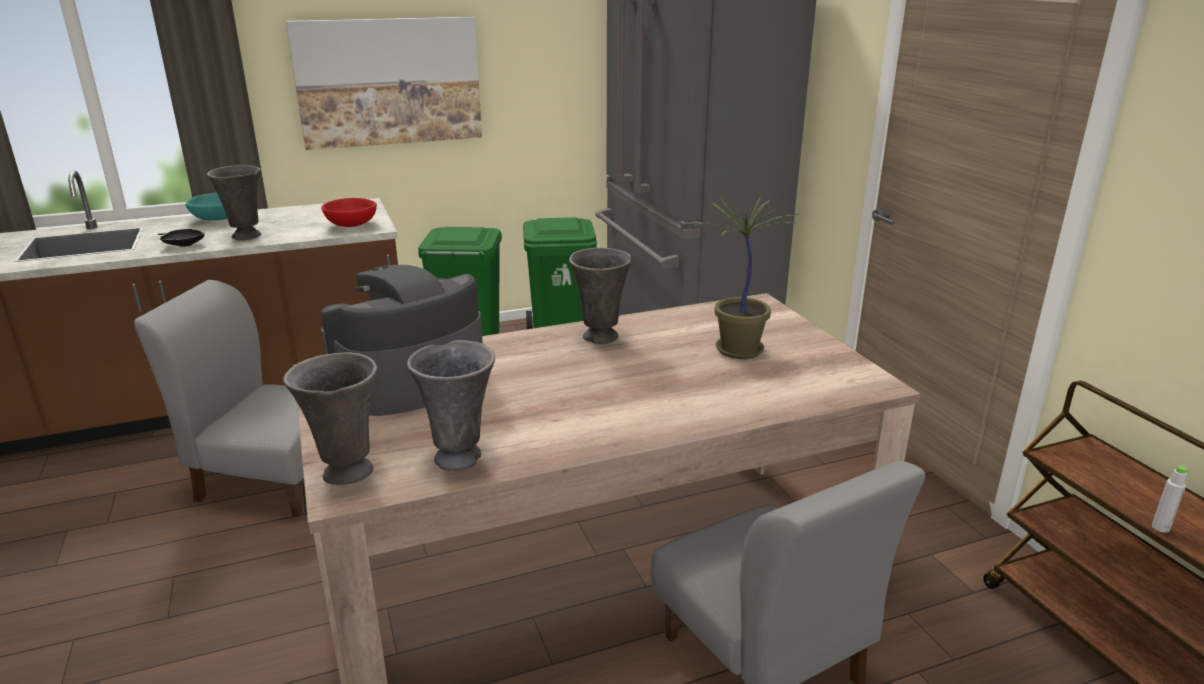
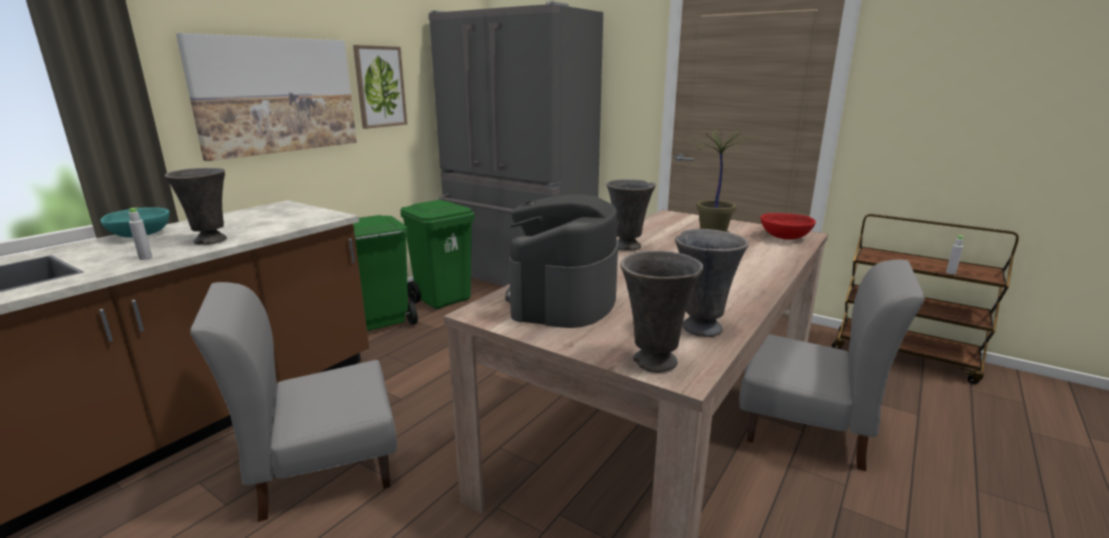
camera: 35 degrees left, 5 degrees down
(183, 245) = (145, 258): black bowl -> grey bottle
(352, 225) = (305, 218): red bowl -> red bowl (785, 237)
(525, 70) = (380, 87): none -> picture

